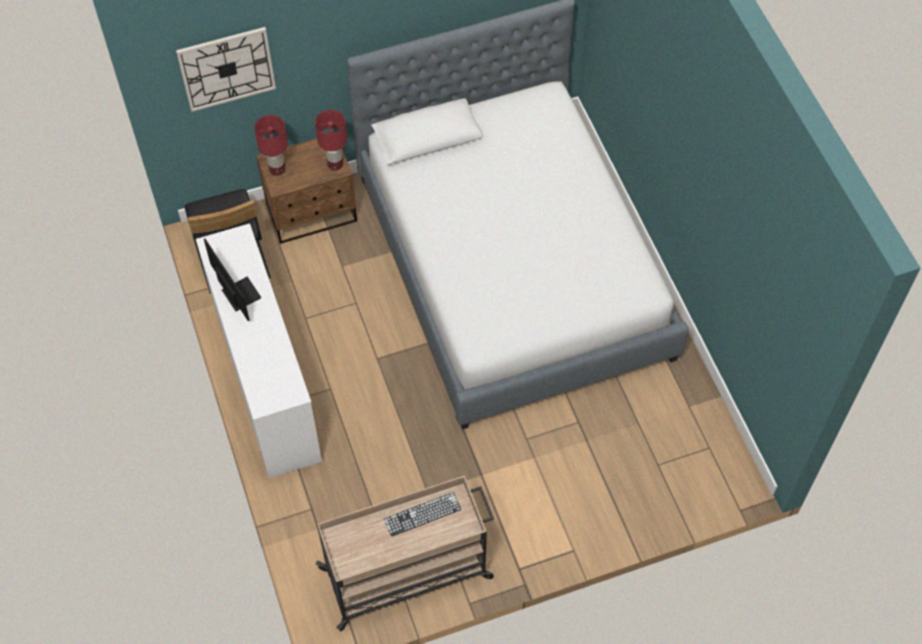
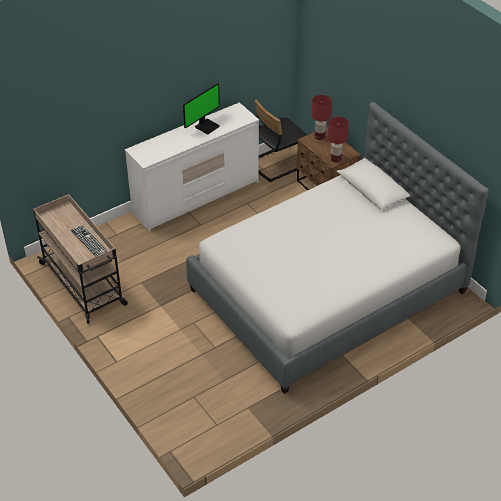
camera: 75 degrees right, 15 degrees down
(226, 68) = (330, 51): wall clock -> none

